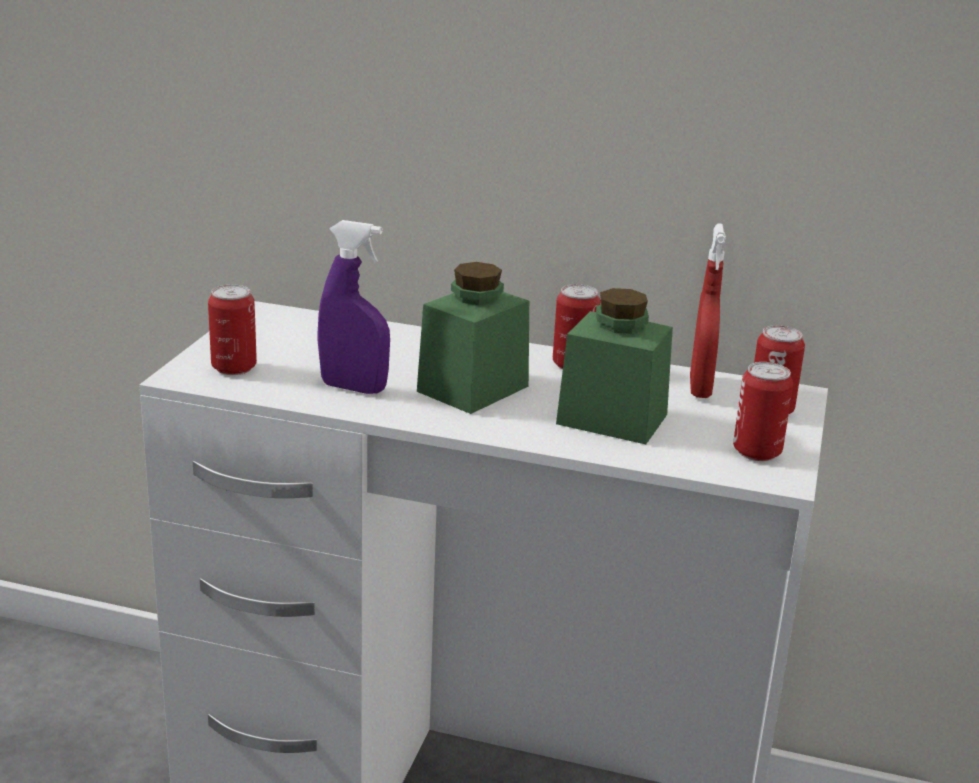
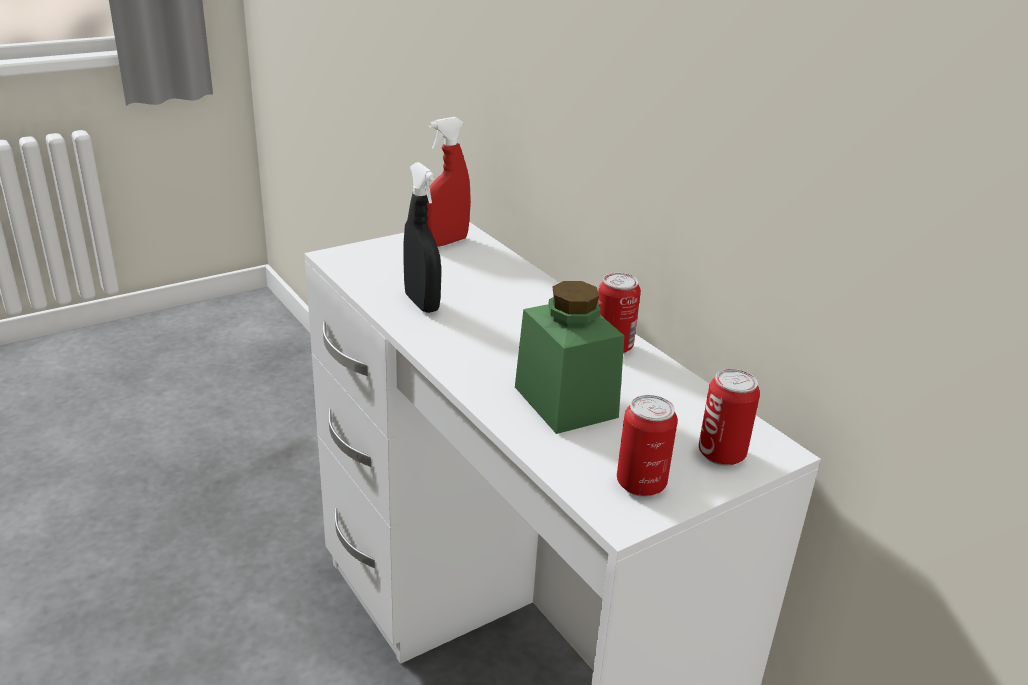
camera: 40 degrees right, 5 degrees up
(234, 368) = (374, 262): can -> none
(353, 388) = (422, 303): purple spray bottle -> black spray bottle
(473, 389) = (502, 335): green jar -> none
(700, 388) = (689, 408): red spray bottle -> red spray bottle (446, 242)

